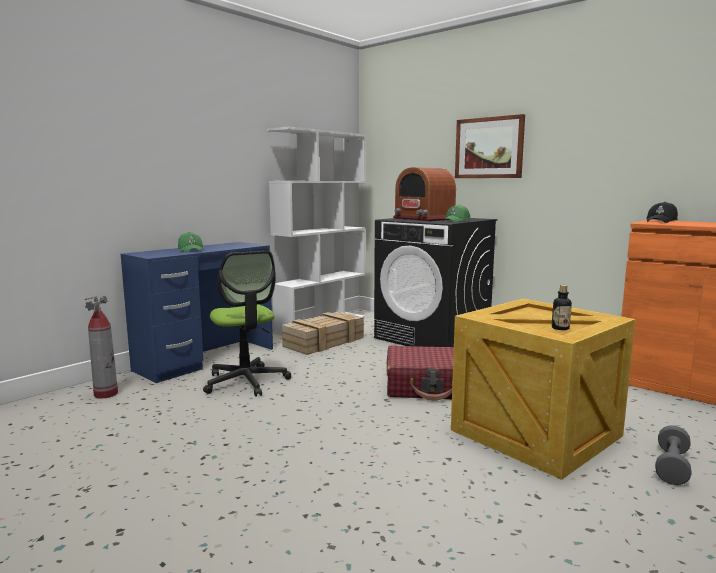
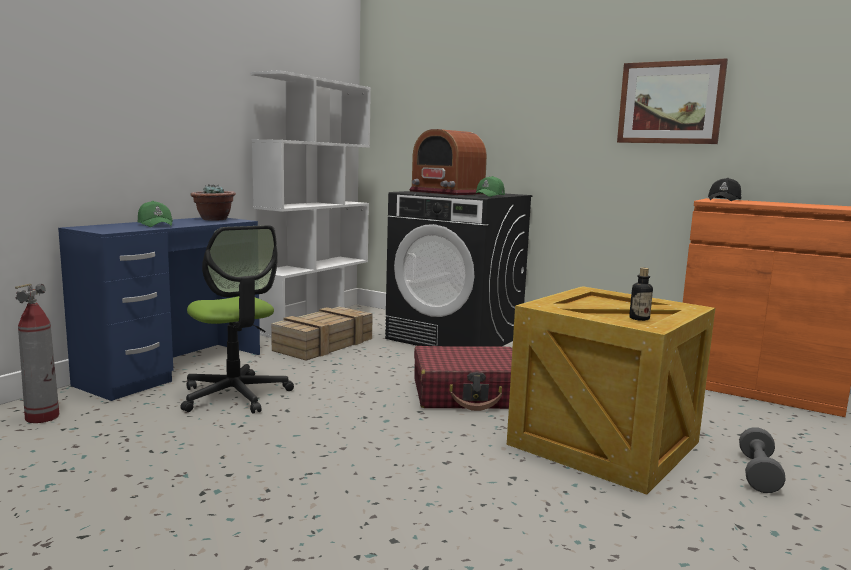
camera: 10 degrees left, 0 degrees up
(237, 244) = (213, 219): none -> potted plant
(489, 148) = (523, 110): picture -> picture (670, 103)

